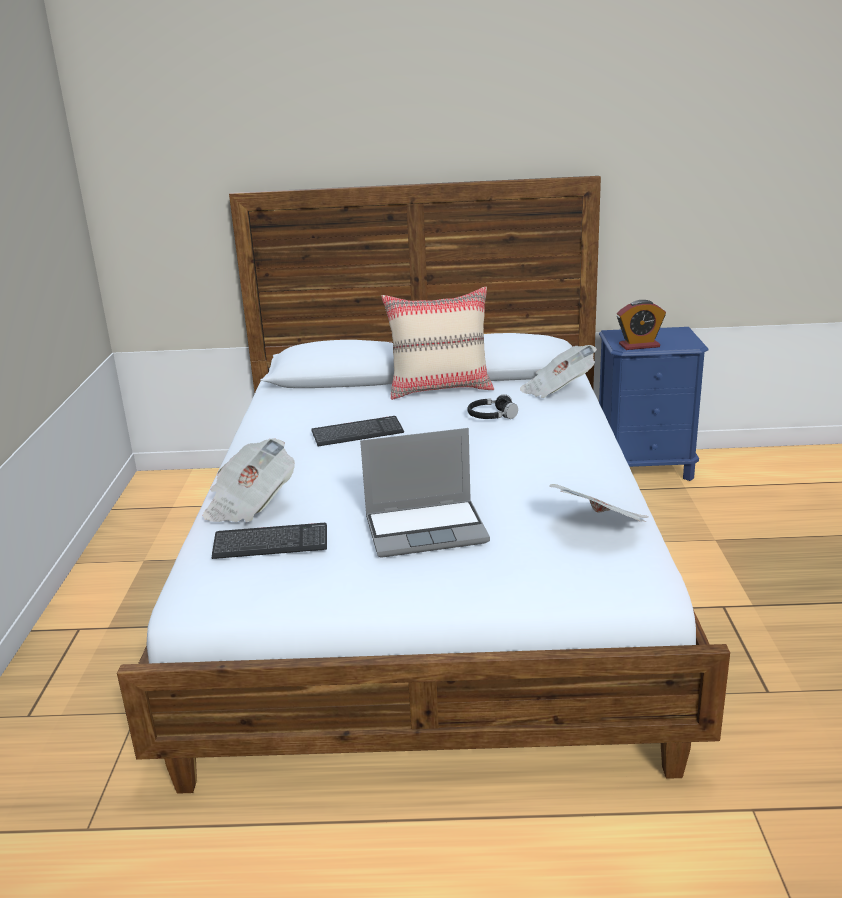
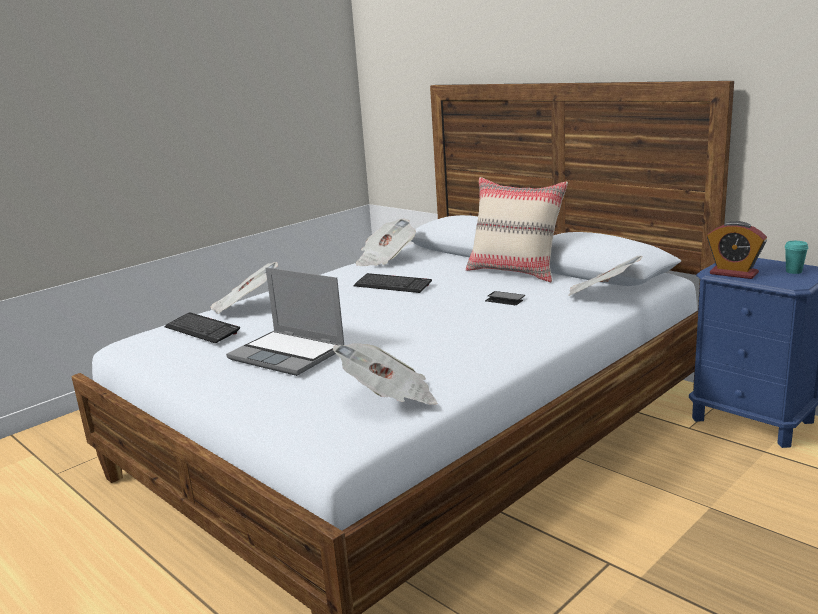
camera: 45 degrees right, 5 degrees down
(279, 410) = (385, 259): none -> newspaper
(491, 416) = (505, 299): black headphones -> phone
(670, 334) = (794, 271): none -> turquoise cup

